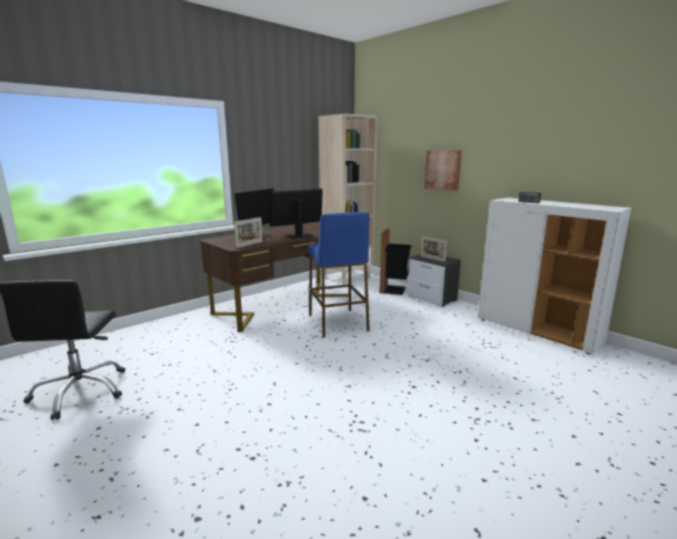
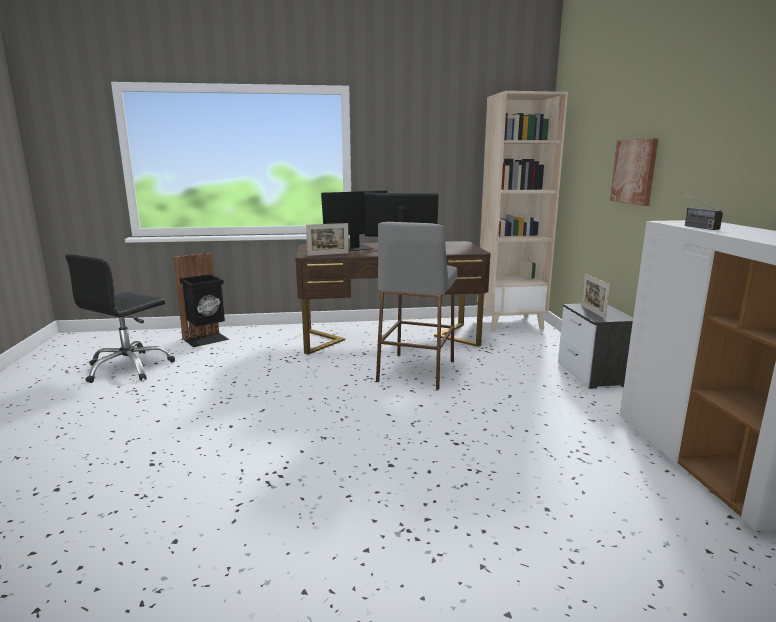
camera: 35 degrees right, 0 degrees up
(338, 323) = (416, 371): blue stool -> grey stool
(394, 289) = (552, 351): black trash can -> black trash can (207, 339)

